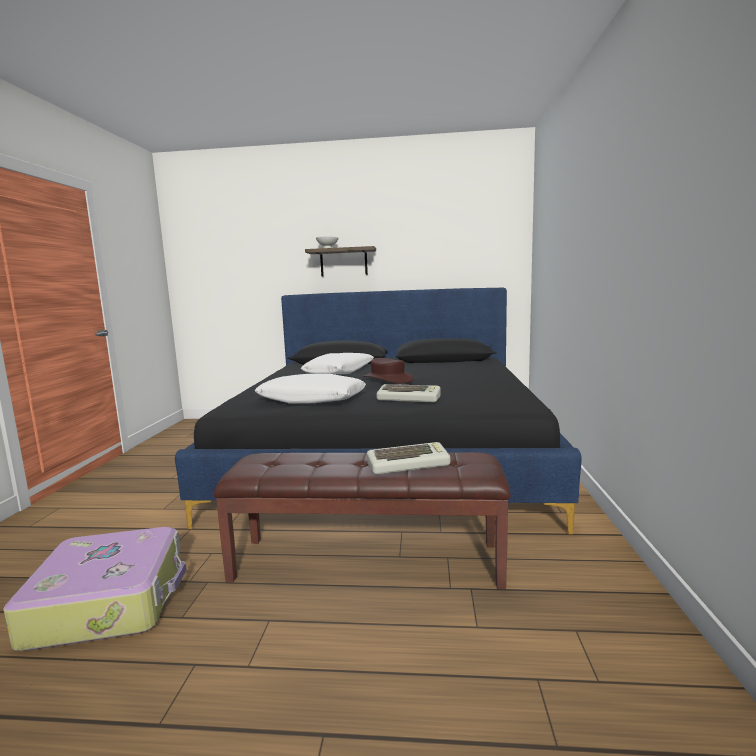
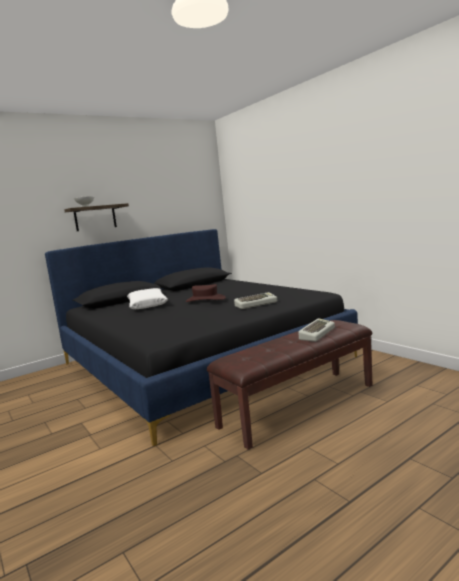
camera: 40 degrees left, 0 degrees up
(110, 601) = (198, 496): suitcase -> none
(312, 399) = (199, 319): white pillow -> none

